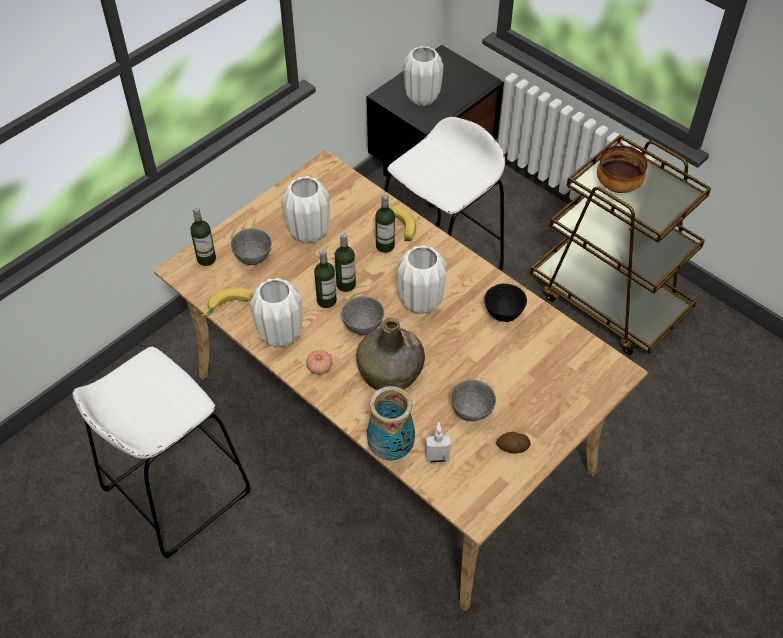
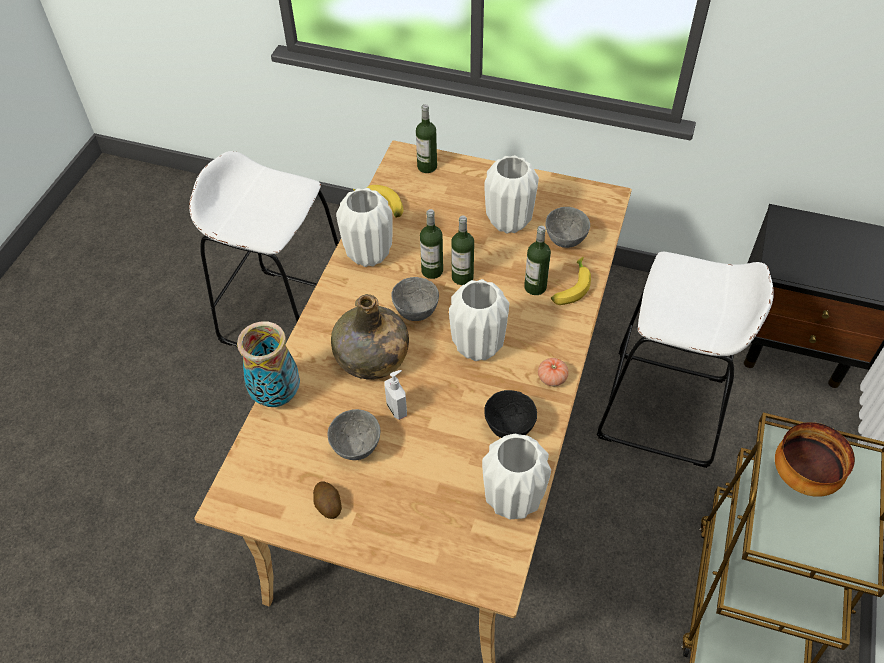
camera: 65 degrees right, 0 degrees up
(253, 258) = (450, 196): grey bowl -> grey bowl (566, 241)
(319, 367) = (347, 299): tomato -> tomato (552, 378)
(422, 98) = (810, 249): white vase -> white vase (513, 500)
(437, 457) = (284, 439): soap dispenser -> soap dispenser (397, 409)

